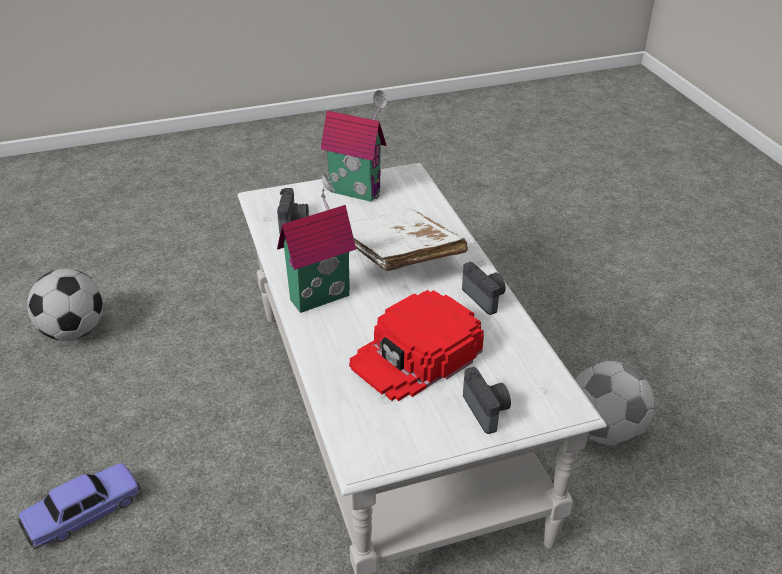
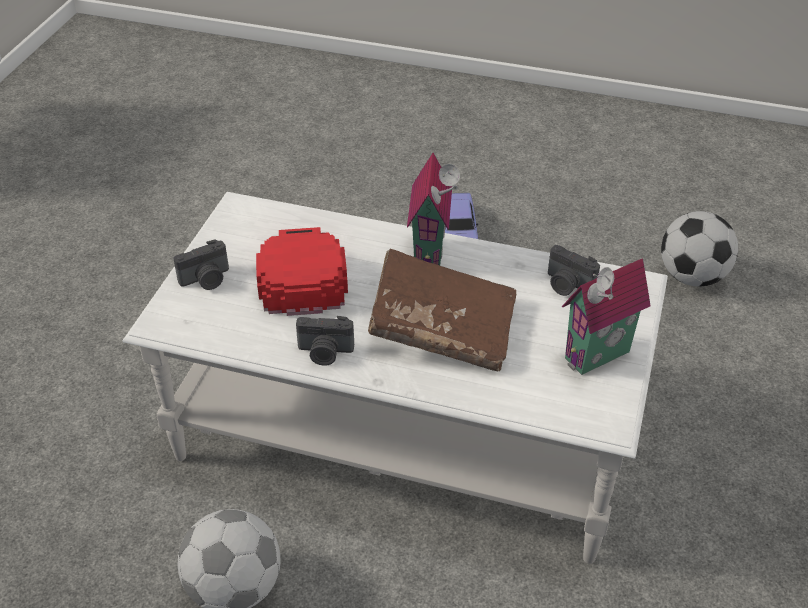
camera: 125 degrees right, 5 degrees up
(399, 257) = (442, 328): white book -> brown book
(487, 410) = (206, 280): camera -> camera turned 45 degrees counterclockwise

